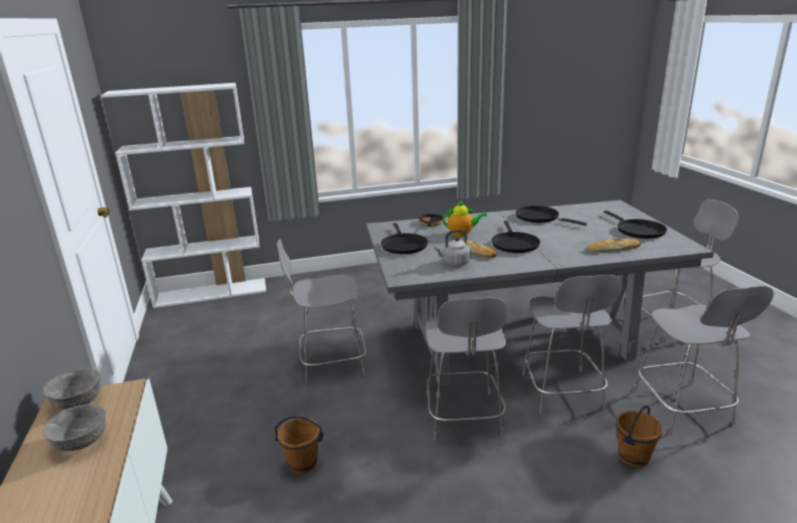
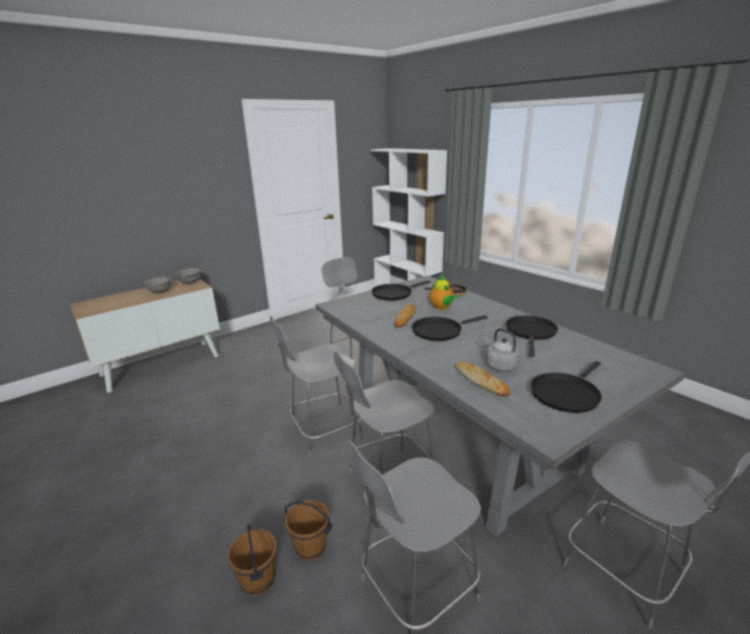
camera: 65 degrees right, 0 degrees up
(303, 463) = (254, 382): brown bucket -> brown bucket (259, 581)
(454, 263) = (374, 315): grey kettle -> grey kettle (499, 365)

